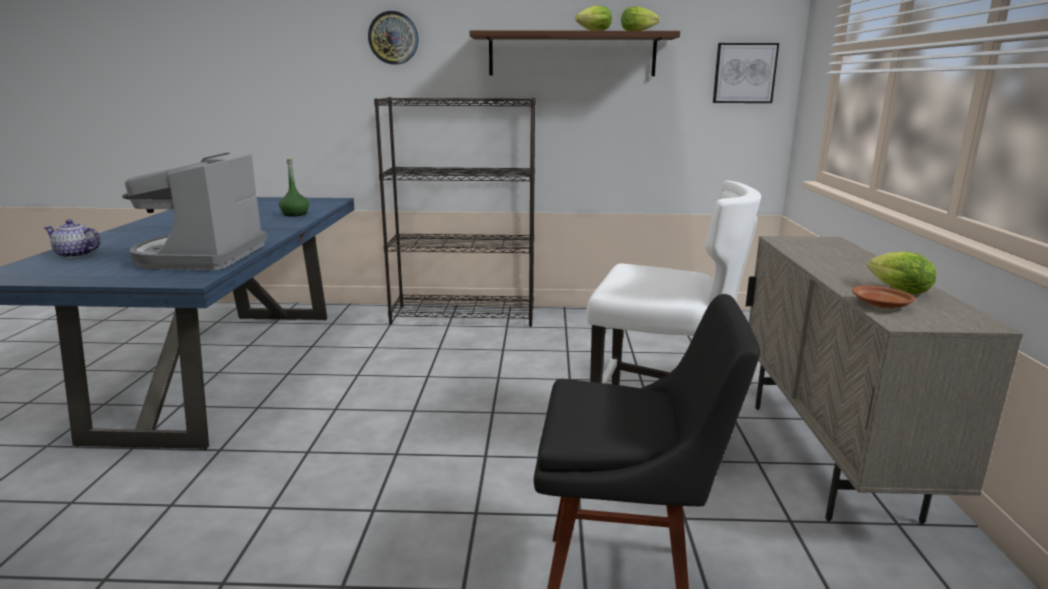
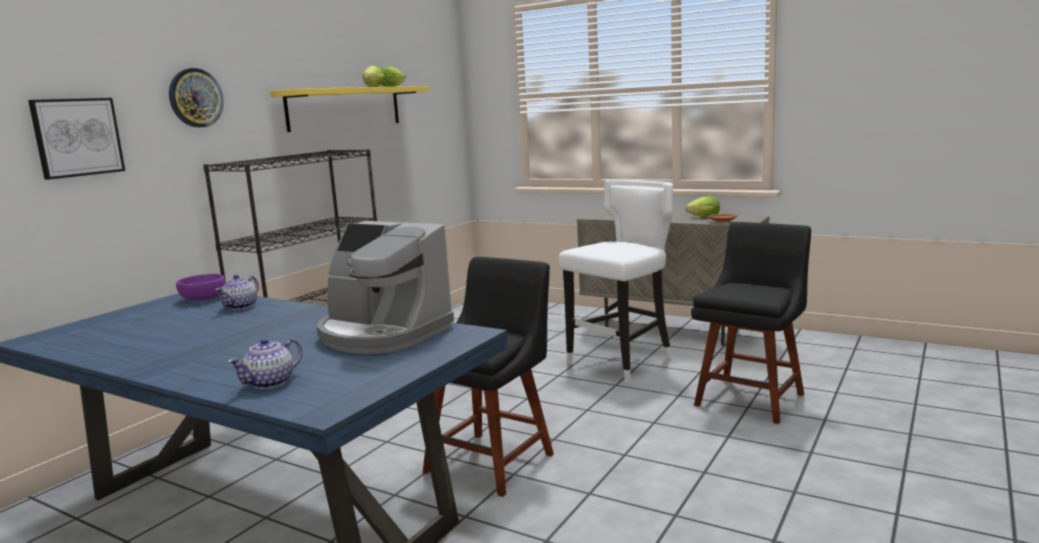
camera: 60 degrees left, 5 degrees down
(295, 214) = (241, 306): green bottle -> teapot
(319, 204) = (204, 298): none -> purple bowl
(335, 433) = (493, 460): none -> black chair
(572, 54) = (345, 108): brown shelf -> yellow shelf
(744, 73) = (443, 116): picture -> picture (77, 137)

